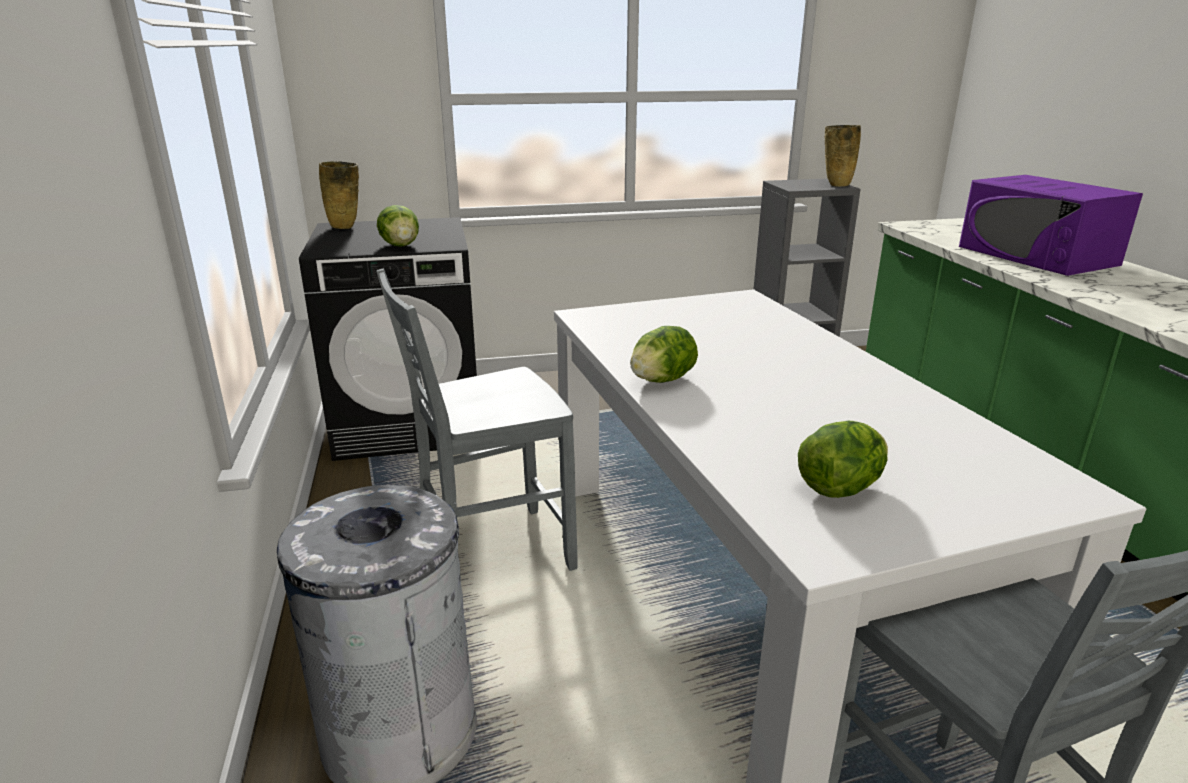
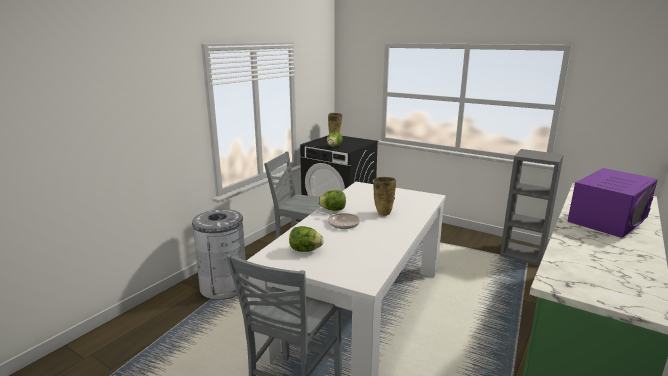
camera: 45 degrees right, 5 degrees down
(746, 399) = (341, 223): none -> frying pan
(836, 185) = (551, 158): beige vase -> beige vase (383, 213)
(1036, 255) = (607, 219): purple microwave -> purple microwave turned 150 degrees counterclockwise

